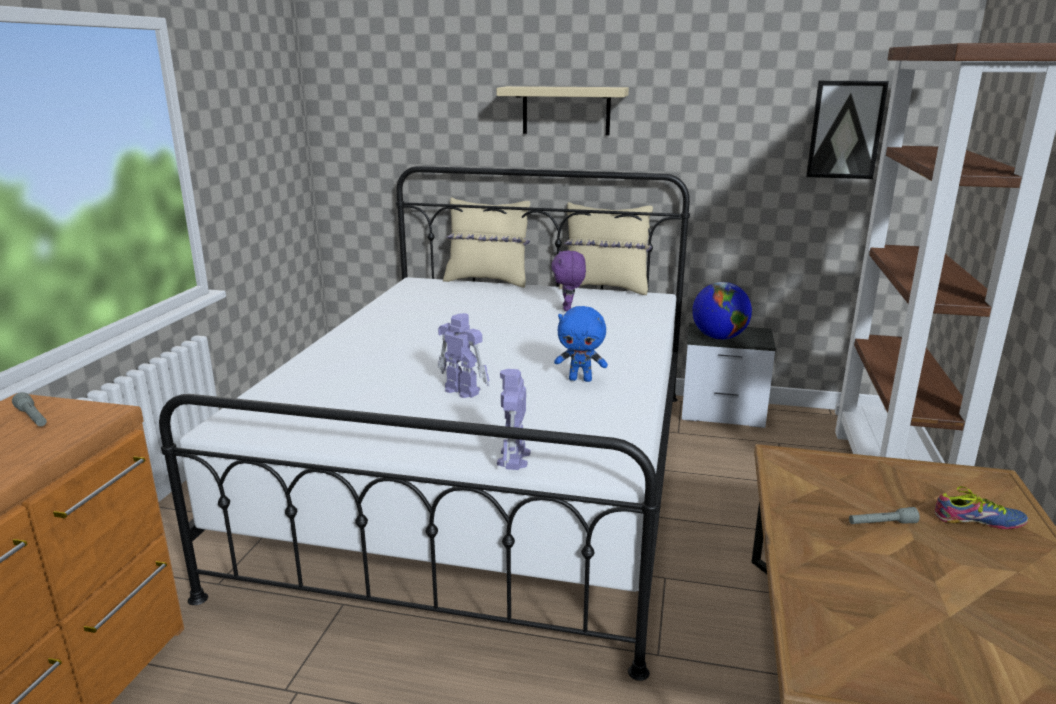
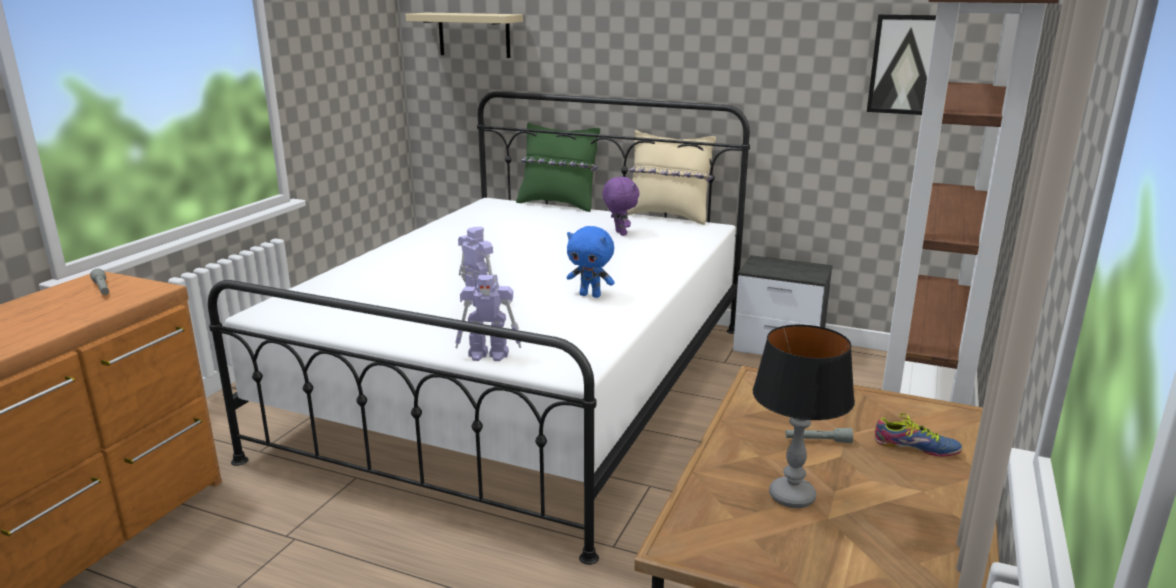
camera: 10 degrees right, 0 degrees up
(488, 281) = (558, 204): beige pillow -> green pillow
(513, 459) = (489, 355): toy robot -> toy robot turned 105 degrees counterclockwise
(566, 110) = (634, 41): beige shelf -> beige shelf (474, 35)
(568, 309) = (619, 233): purple plush toy -> purple plush toy turned 150 degrees clockwise
(719, 337) = (772, 270): globe -> none
(897, 594) = (791, 496): none -> table lamp

